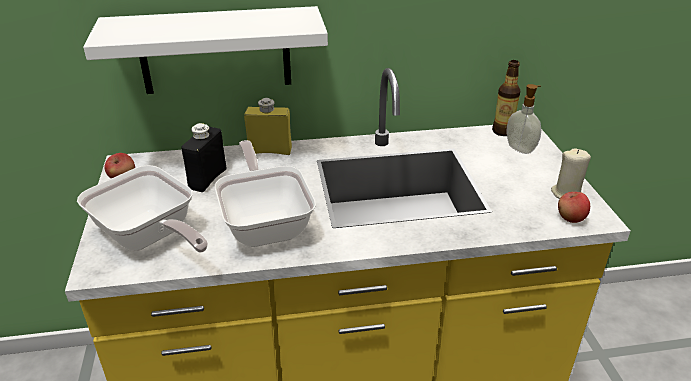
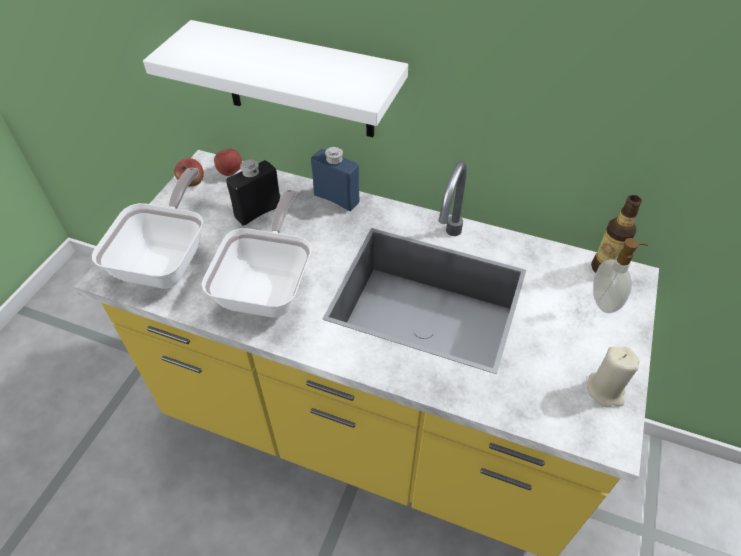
camera: 30 degrees right, 15 degrees up
(149, 238) = (167, 260): frying pan -> frying pan turned 150 degrees counterclockwise
(270, 151) = (336, 198): yellow bottle -> blue bottle
(570, 218) = (579, 424): apple -> apple (230, 172)

